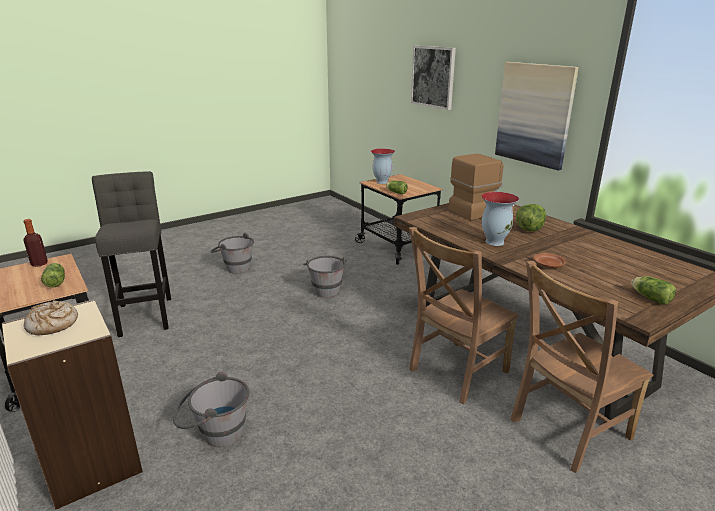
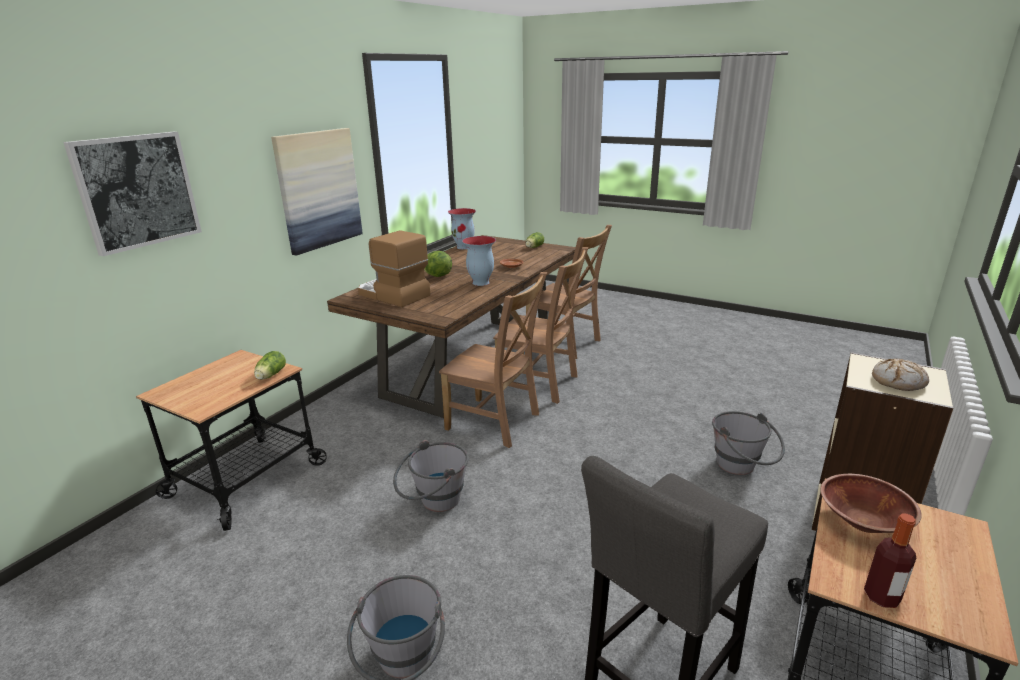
camera: 115 degrees left, 0 degrees up
(56, 281) = (864, 521): lettuce -> brown bowl
(382, 182) = (201, 399): vase -> vase (464, 247)
(398, 329) = (496, 423): none -> brown chair

